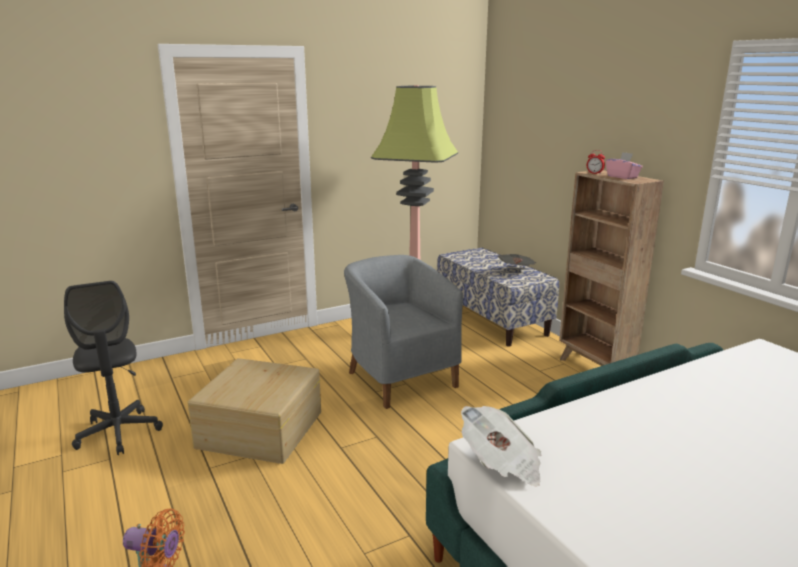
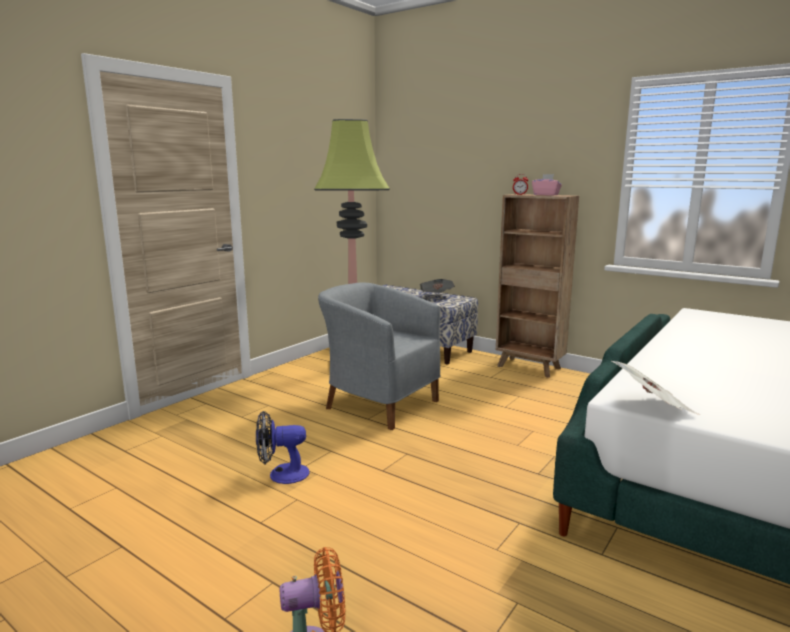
camera: 25 degrees left, 5 degrees down
(119, 433) = (108, 518): grey office chair -> none
(259, 429) = (281, 474): beige storage box -> fan

